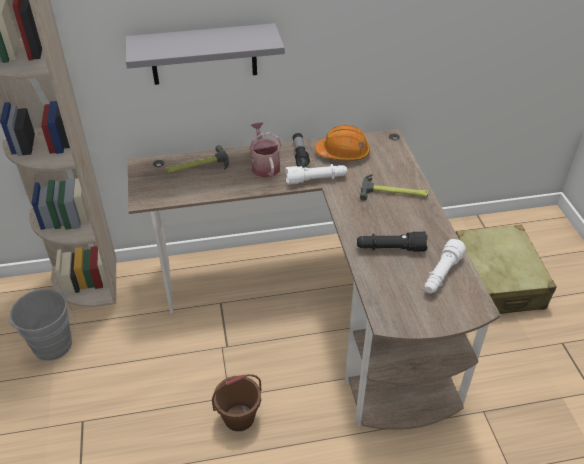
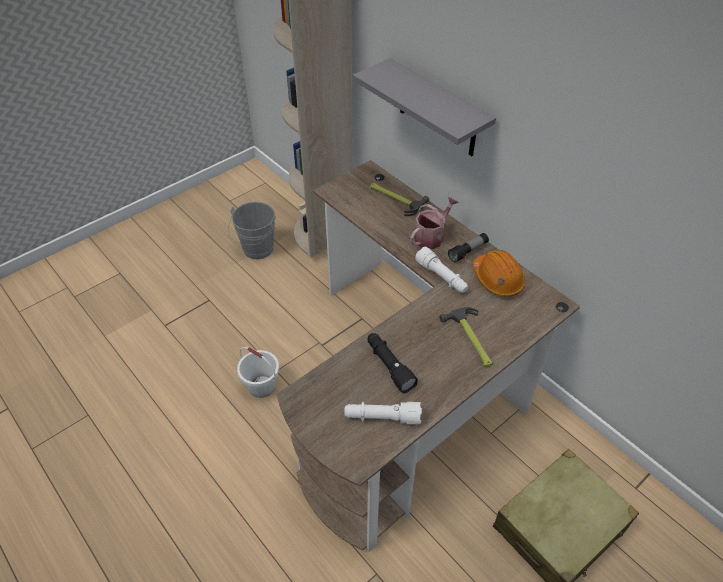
camera: 60 degrees right, 5 degrees up
(239, 418) = (261, 386): brown bucket -> white bucket

